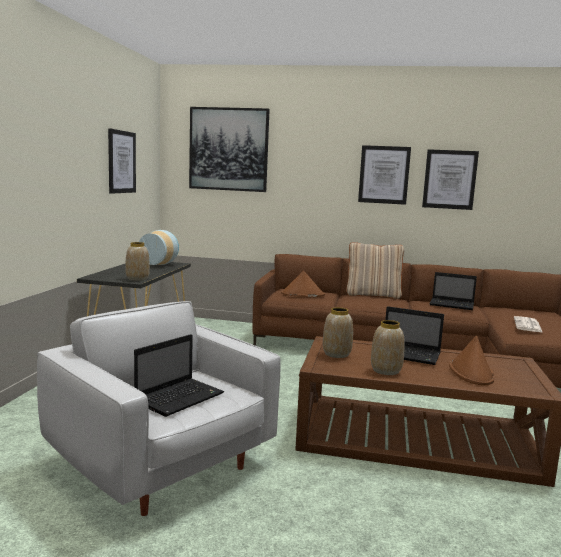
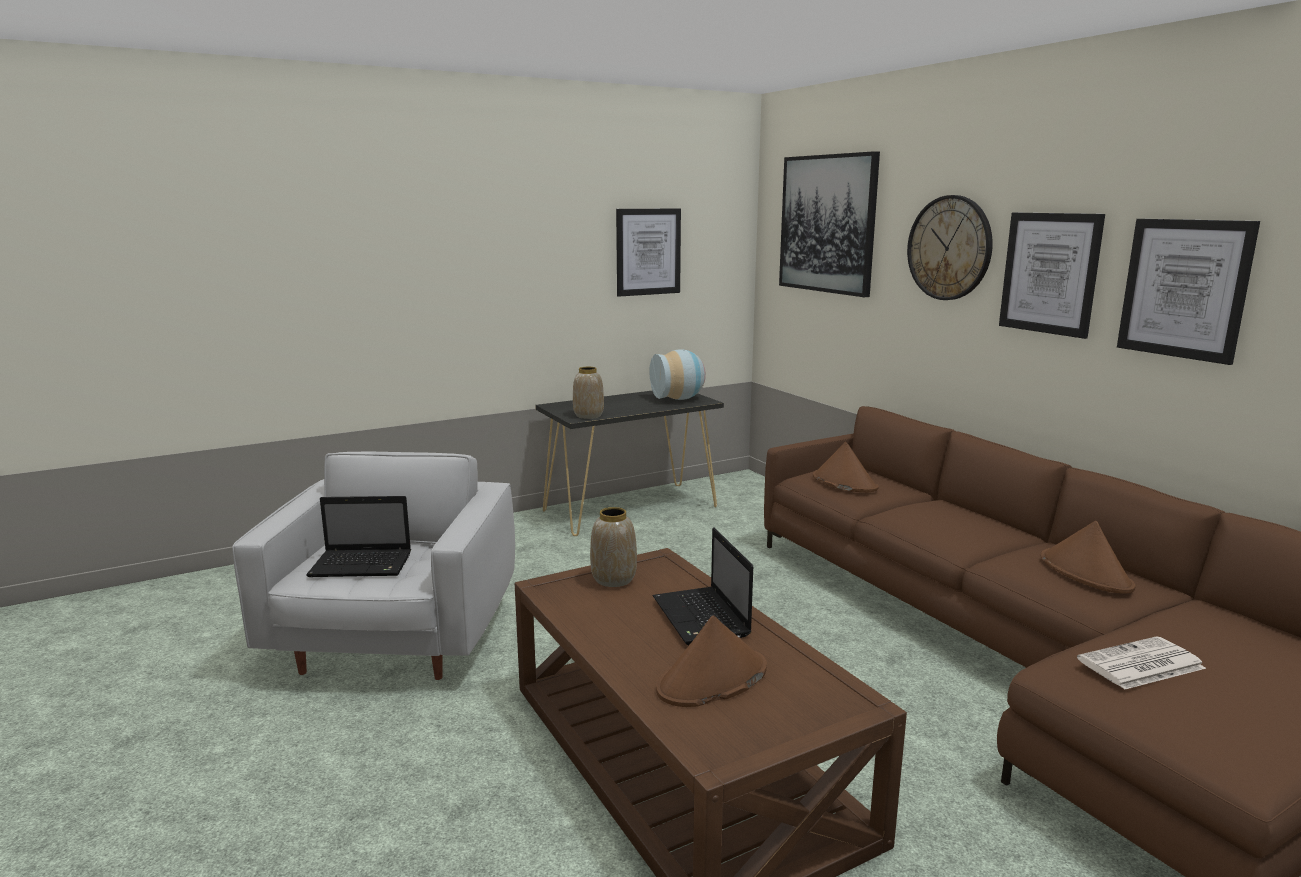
camera: 50 degrees right, 5 degrees up
(322, 163) = (949, 248): none -> wall clock
(373, 295) = (977, 513): beige pillow -> none
(385, 370) = (601, 623): vase -> none
(452, 305) = (1086, 573): laptop -> brown hat

